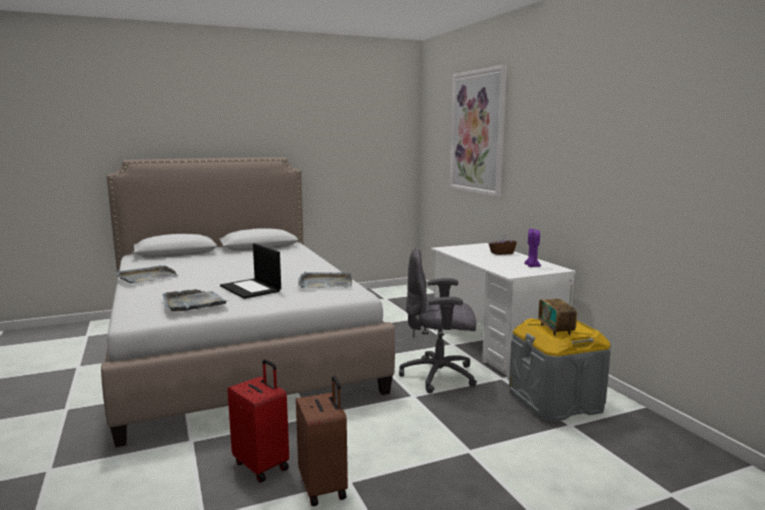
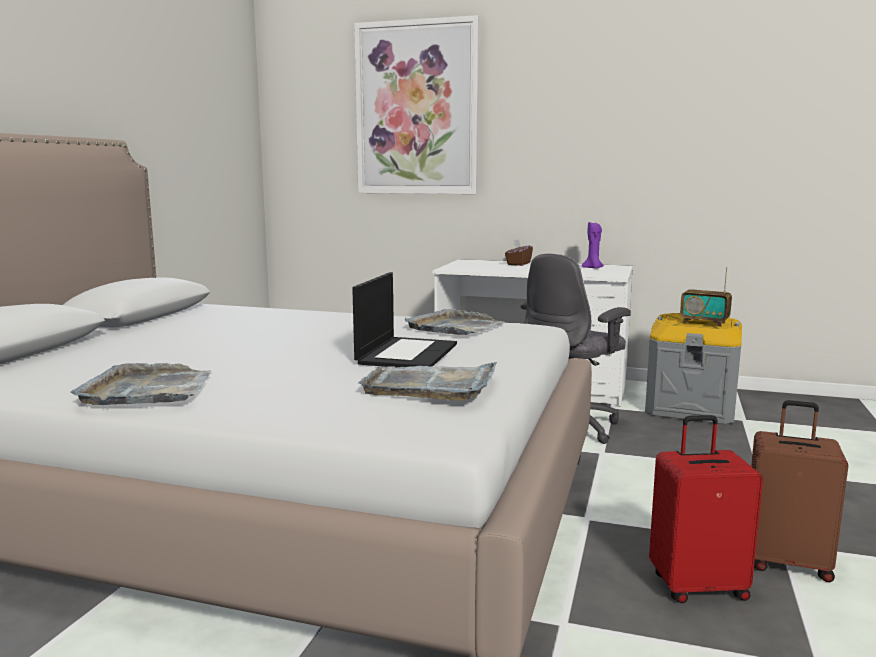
camera: 50 degrees left, 0 degrees up
(251, 289) = (407, 353): laptop -> laptop turned 75 degrees counterclockwise

